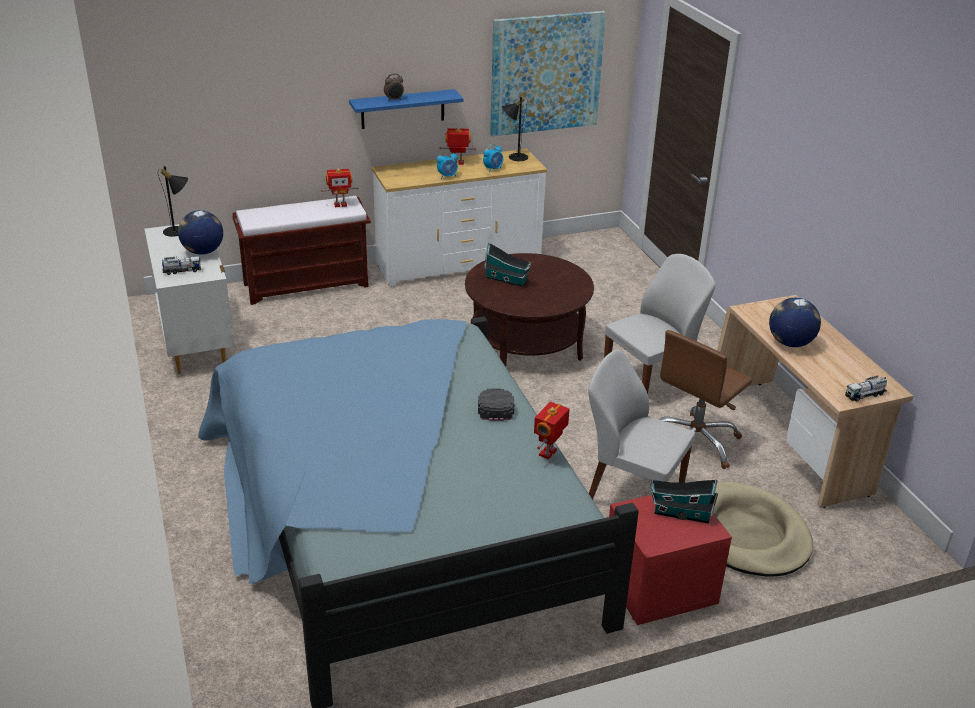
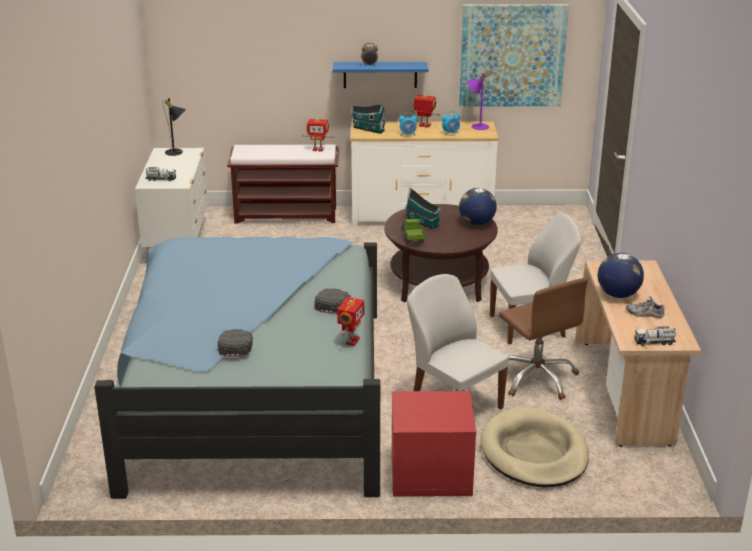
camera: 20 degrees right, 5 degrees down
(203, 252) = (185, 168): globe -> globe (476, 223)
(424, 486) = (236, 345): none -> black cap
(507, 301) = (412, 237): none -> toy truck
(514, 156) = (477, 126): black table lamp -> purple table lamp
(549, 453) = (351, 341): toy robot -> toy robot turned 150 degrees clockwise
(679, 513) = (444, 408): toy house -> toy house (367, 129)
(695, 442) = (537, 378): brown office chair -> brown office chair turned 90 degrees counterclockwise
(831, 361) = (644, 314): none -> shoe

